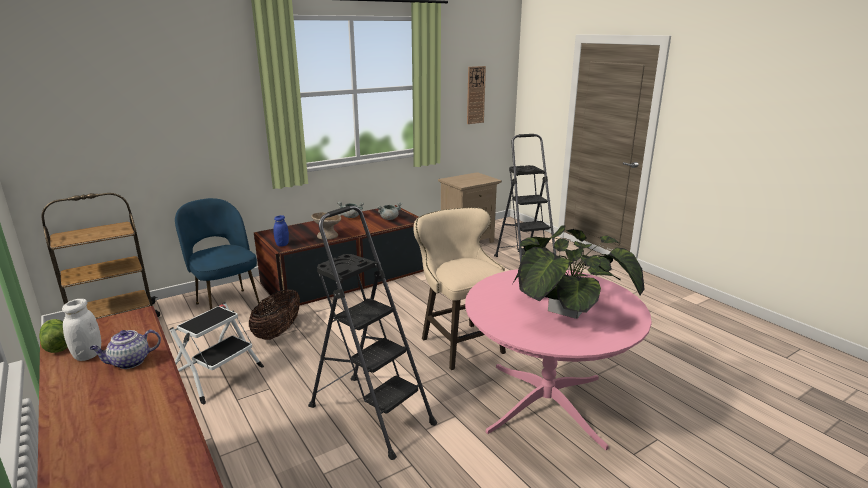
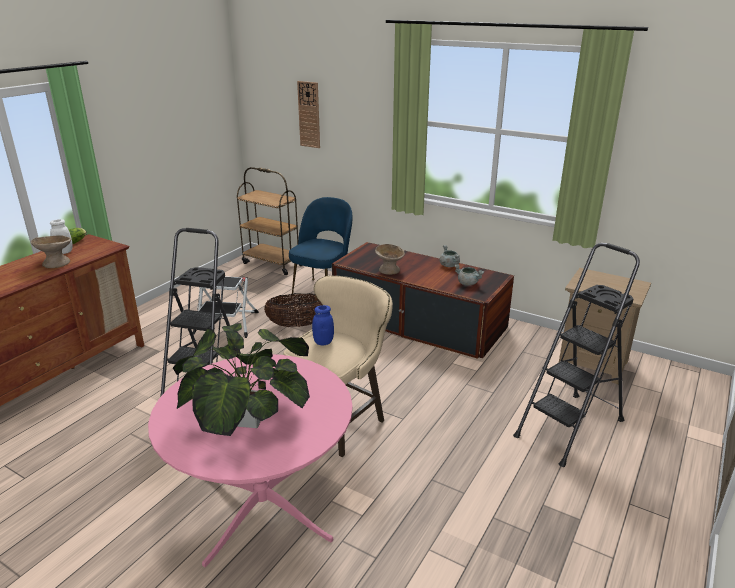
camera: 65 degrees right, 5 degrees up
(129, 362) = (56, 263): teapot -> beige bowl
(282, 244) = (352, 259): blue jar -> blue jar (323, 342)
(475, 95) = (693, 172): wall clock -> wall clock (309, 114)

